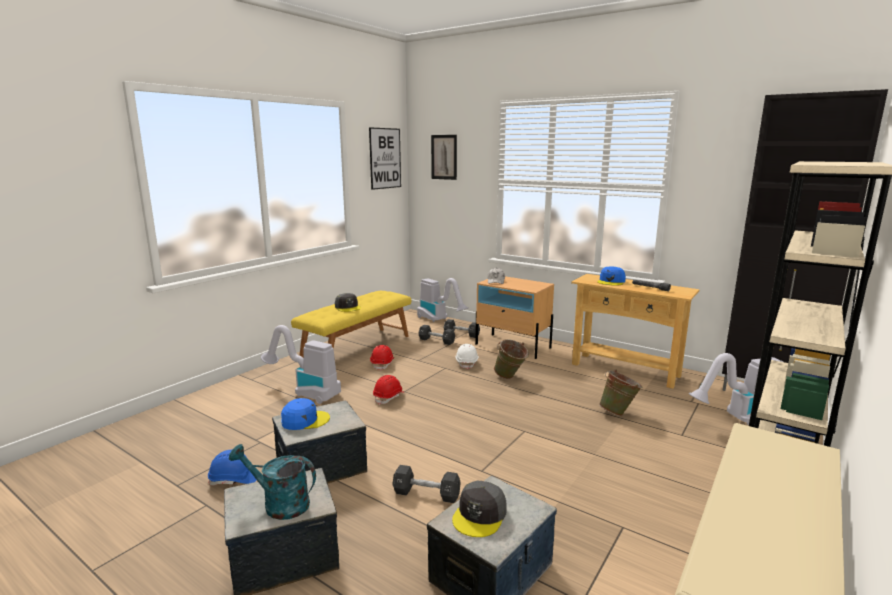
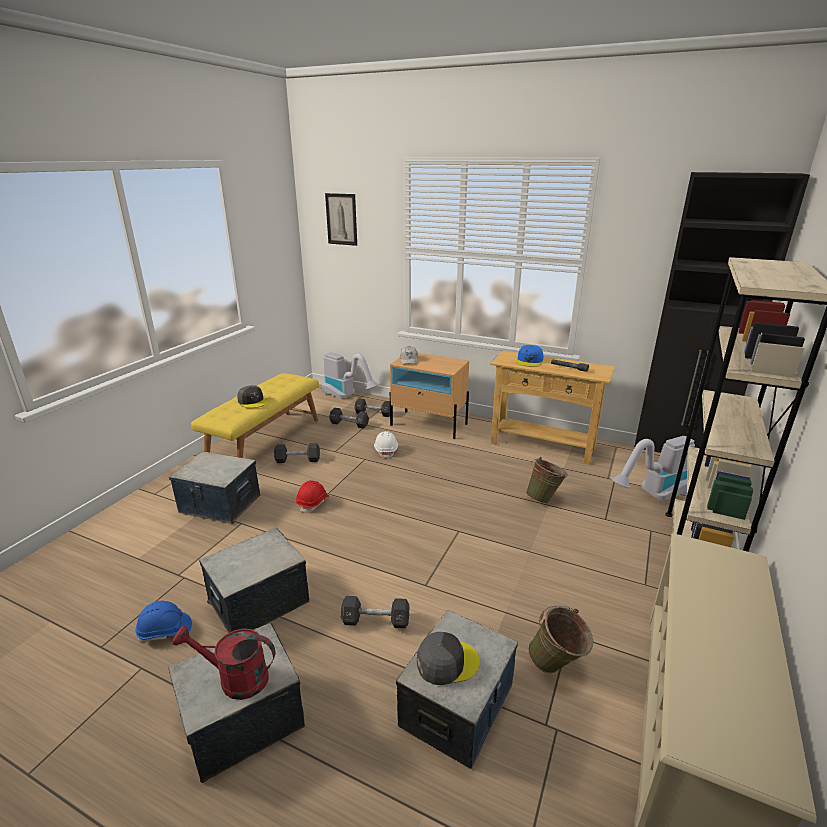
camera: 10 degrees left, 10 degrees up
(279, 504) = (235, 679): turquoise watering can -> red watering can
(305, 391) = (220, 504): vacuum cleaner -> storage box
(305, 420) = (237, 560): blue cap -> none
(382, 364) = (298, 460): red hard hat -> black dumbbell
(385, 158) = (274, 222): picture -> none
(480, 515) = (446, 662): grey cap -> grey cap turned 120 degrees counterclockwise
(510, 377) = (433, 465): green bucket -> green bucket (557, 666)

